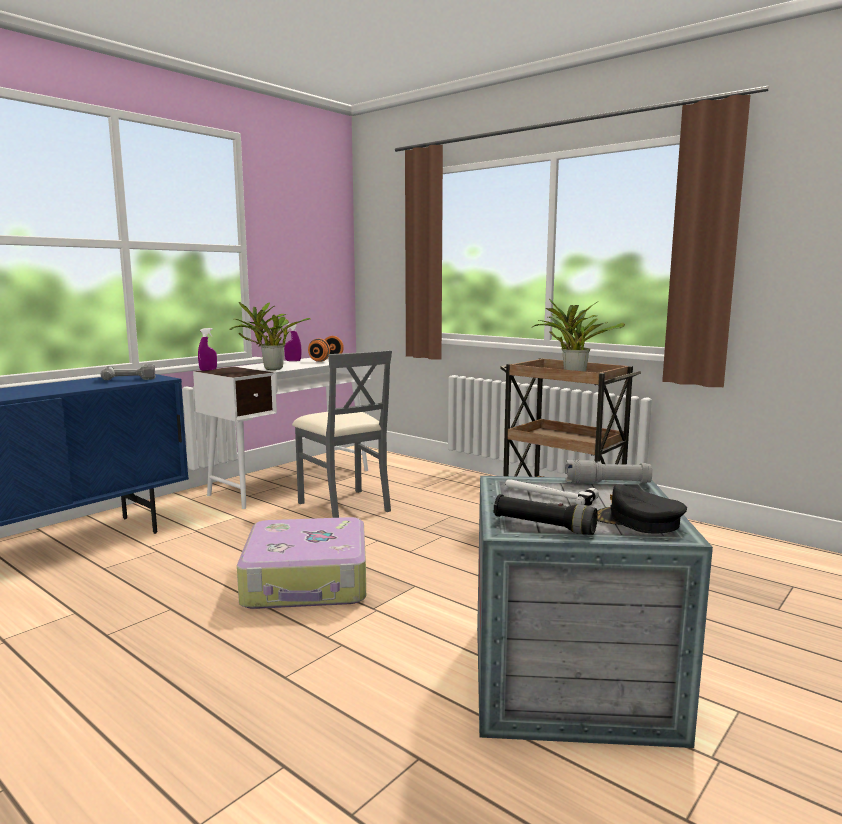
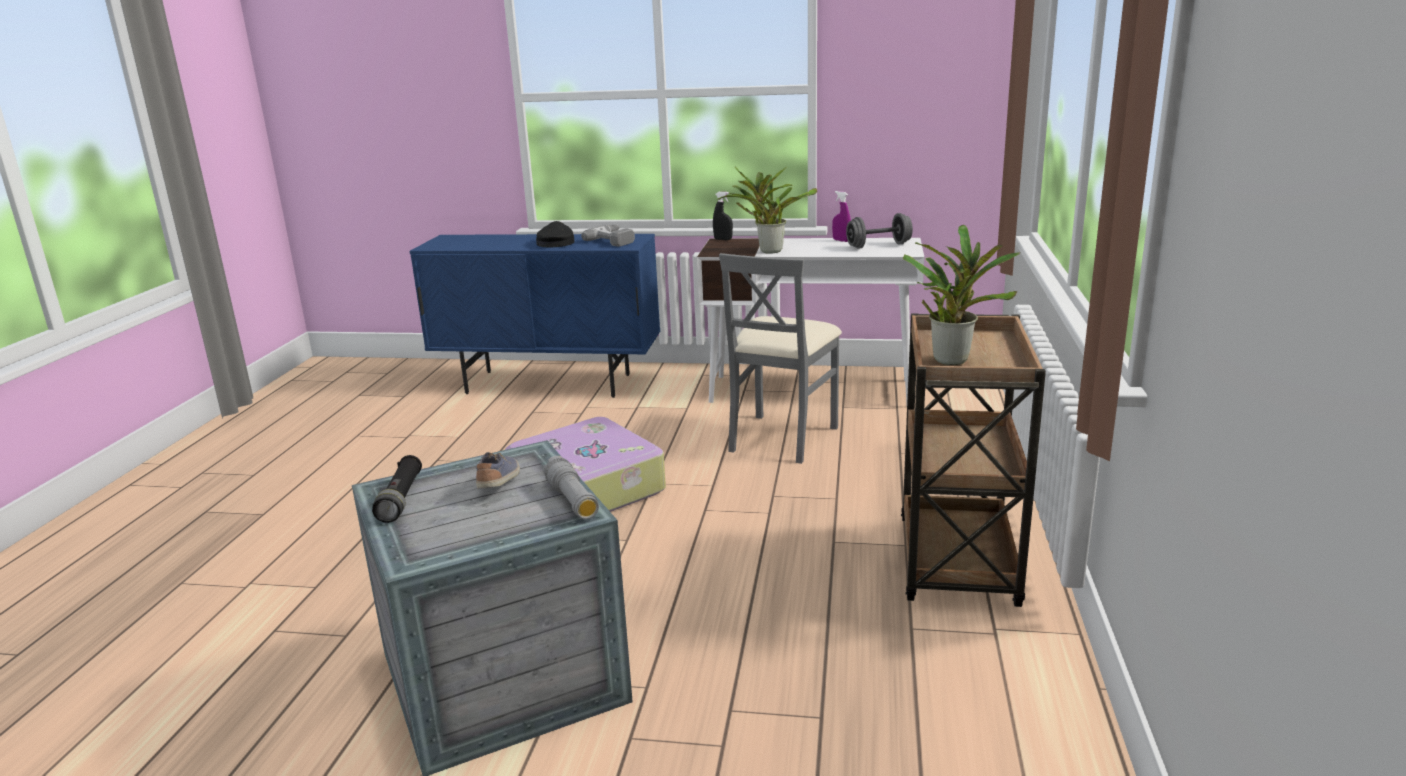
camera: 60 degrees right, 10 degrees up
(208, 370) = (723, 239): purple spray bottle -> black spray bottle
(326, 359) = (878, 246): orange dumbbell -> grey dumbbell
(548, 495) = (500, 482): hammer -> shoe
(637, 521) = (442, 536): black cap -> black cap (555, 243)

